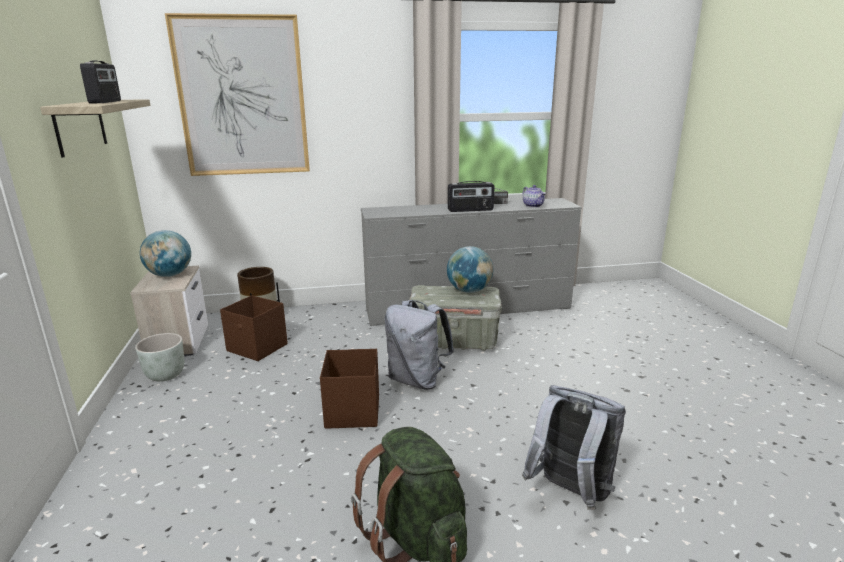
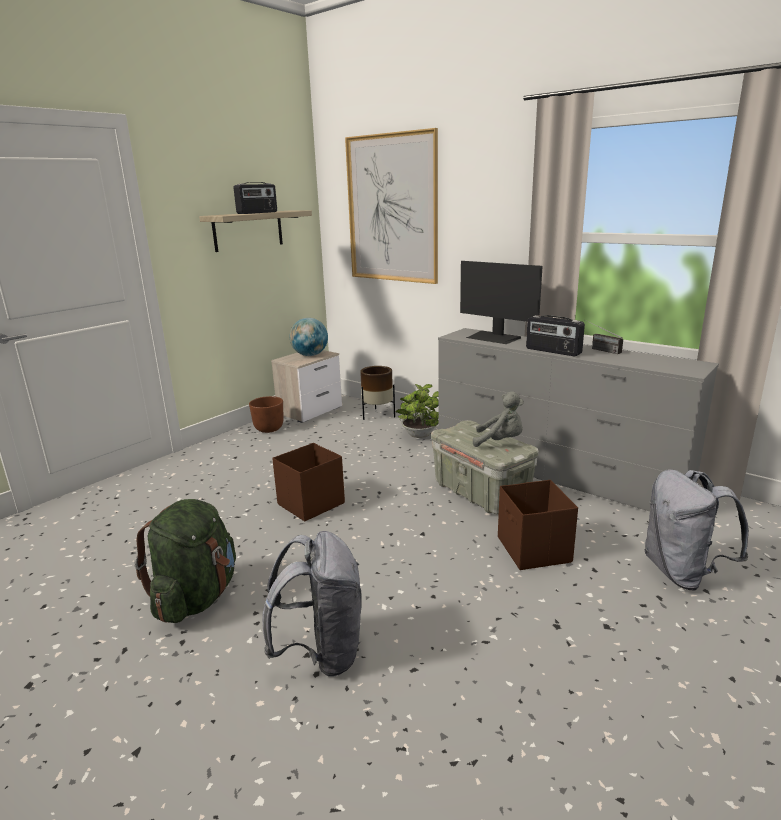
camera: 50 degrees right, 0 degrees up
(165, 375) = (269, 429): grey planter -> brown planter
(257, 348) = (340, 434): brown storage box -> brown storage box (533, 550)
(333, 322) = (419, 436): none -> potted plant
(406, 210) = (494, 337): none -> monitor
(417, 380) = (391, 507): grey backpack -> grey backpack (682, 573)
(469, 291) = (500, 441): globe -> grey plush toy
(533, 206) = (641, 363): teapot -> none

